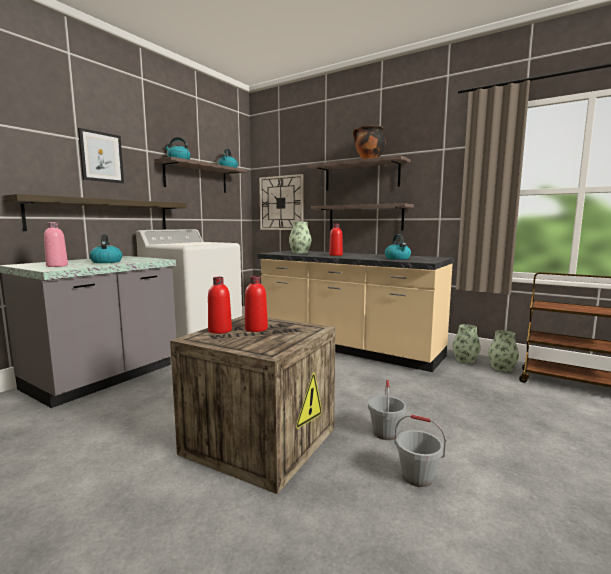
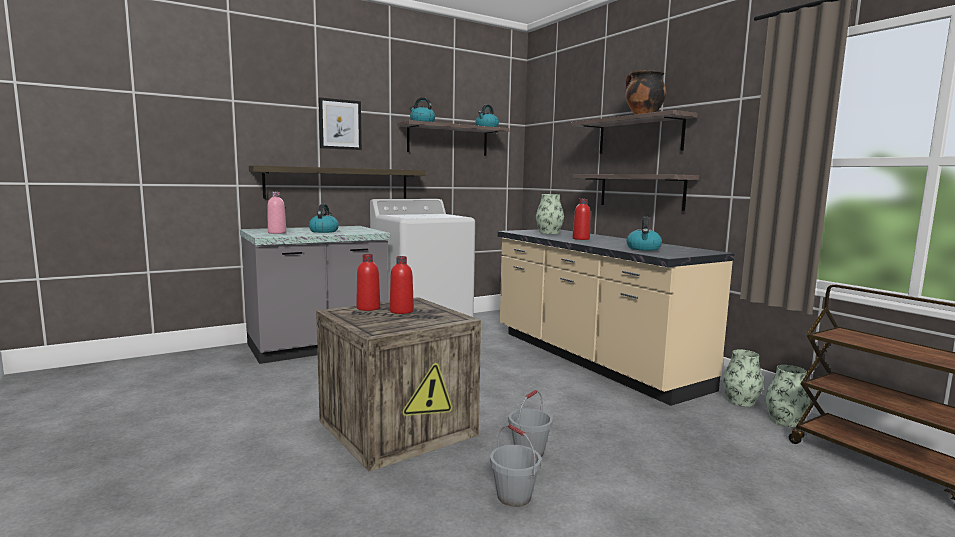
camera: 25 degrees right, 0 degrees up
(281, 203) = (552, 168): wall clock -> none

